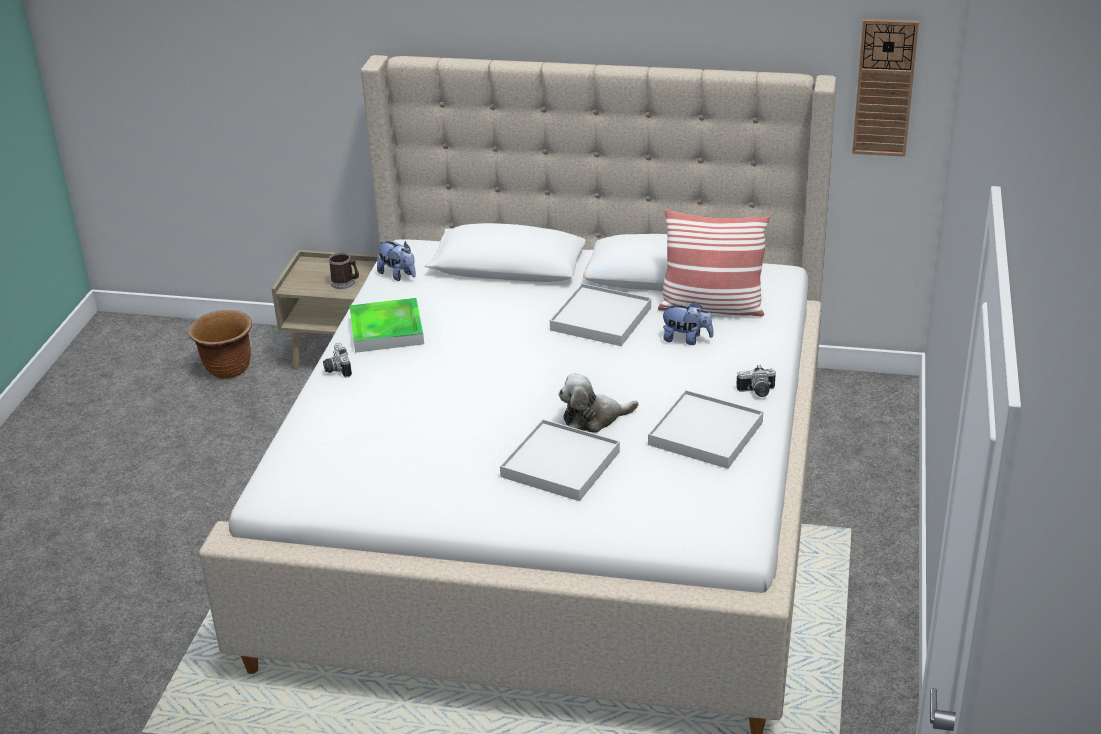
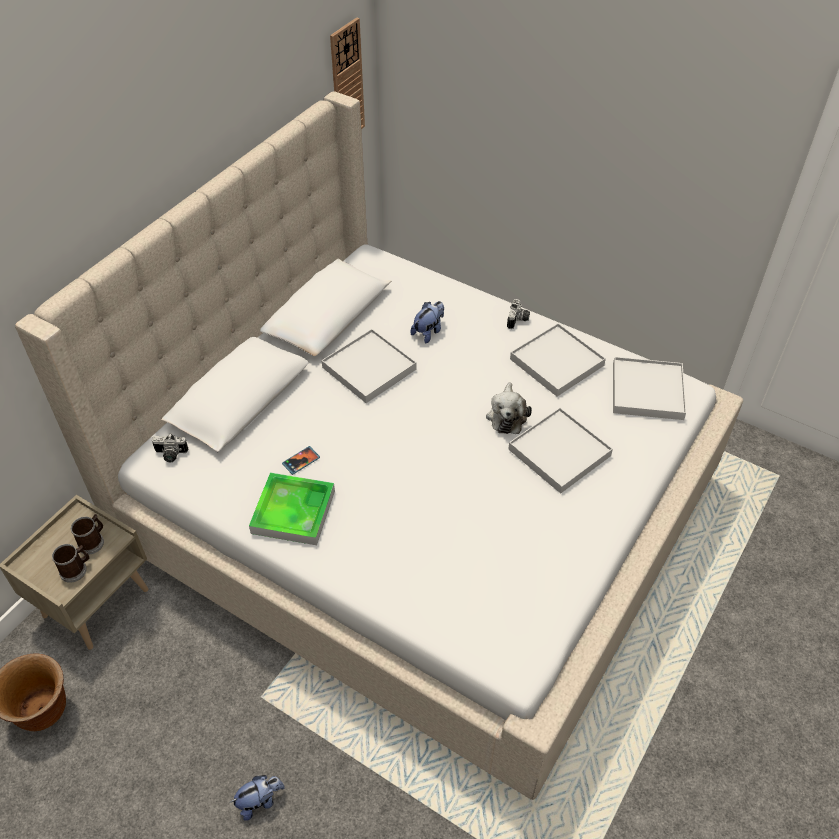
camera: 70 degrees left, 15 degrees up
(313, 285) = (76, 569): none -> mug
(336, 369) = (337, 566): camera -> camera (170, 455)
(398, 275) = (200, 479): plush toy -> plush toy (260, 801)
(450, 317) = (301, 461): none -> phone
(708, 509) = (647, 391): none -> white tray
(711, 307) = (393, 304): pillow -> none

